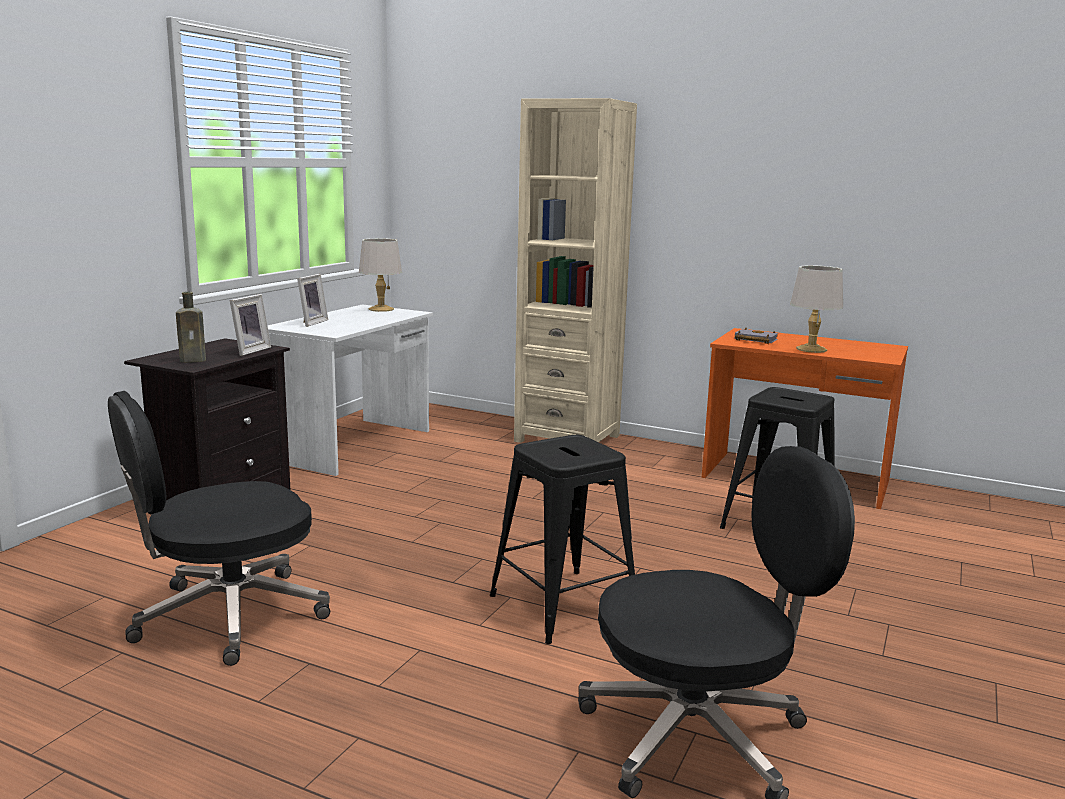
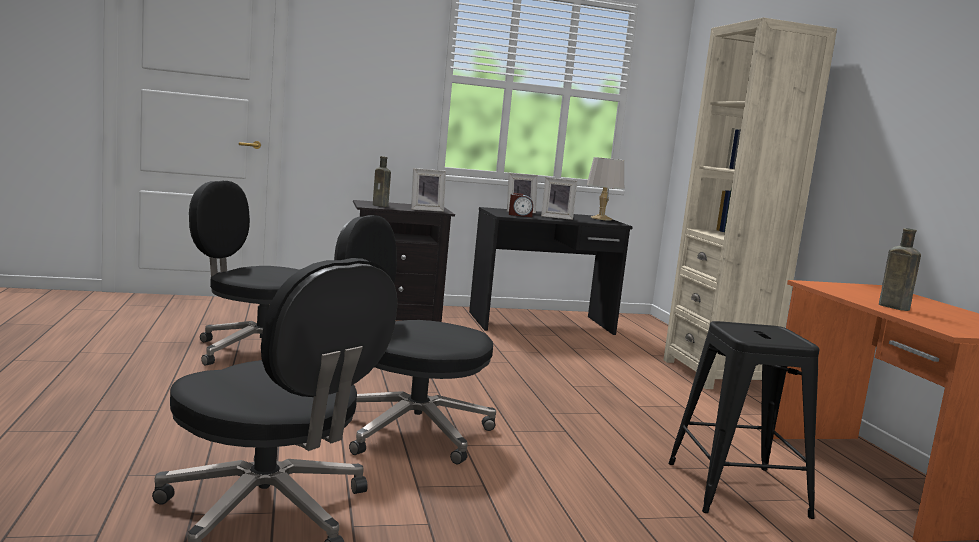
camera: 50 degrees right, 5 degrees down
(337, 328) = (520, 215): none -> alarm clock
(354, 445) = (542, 323): white desk -> black desk
(362, 320) = (556, 217): none -> picture frame
(564, 605) = (409, 430): black stool -> black office chair
(754, 340) = (854, 290): grey book -> none
(811, 349) = (891, 307): grey table lamp -> brown bottle

